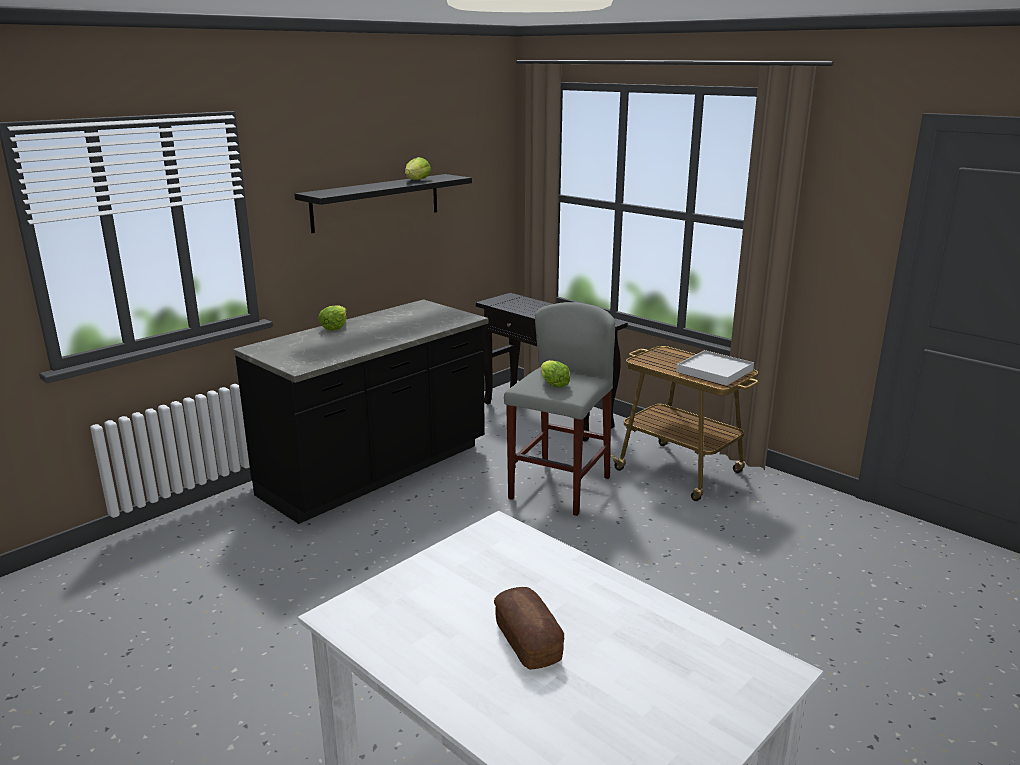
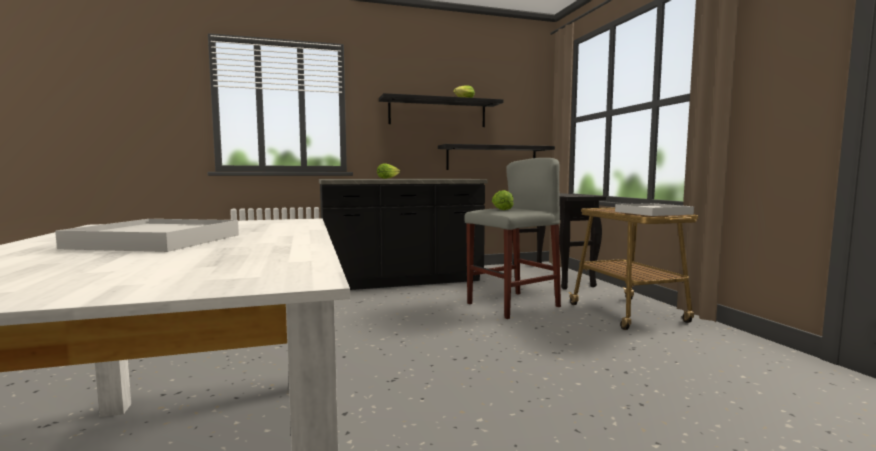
camera: 30 degrees right, 15 degrees down
(447, 255) = (492, 158): none -> black shelf
(527, 641) = (156, 241): bread -> white tray

